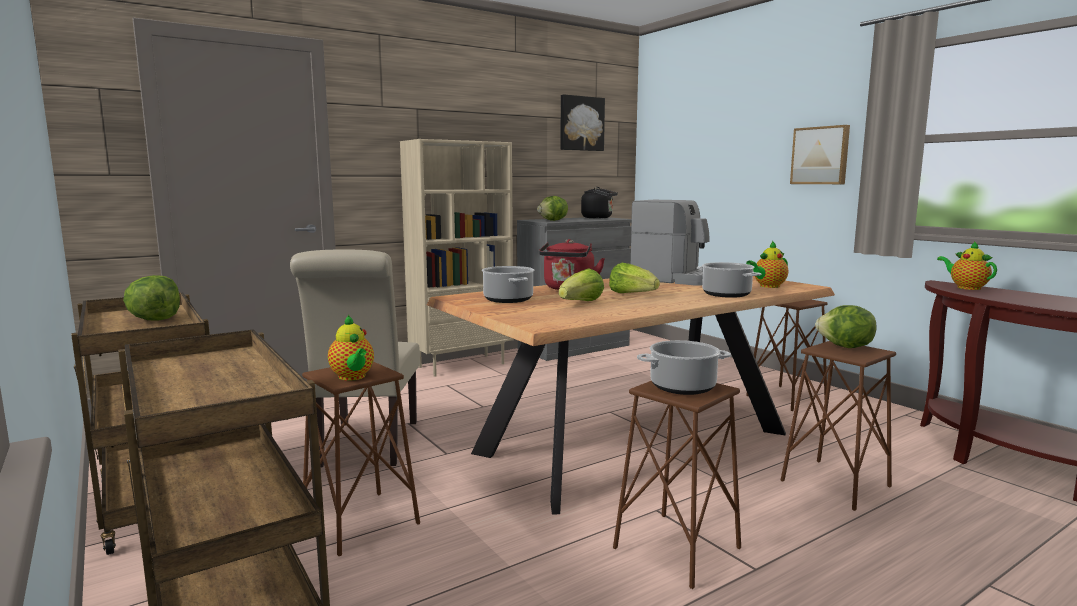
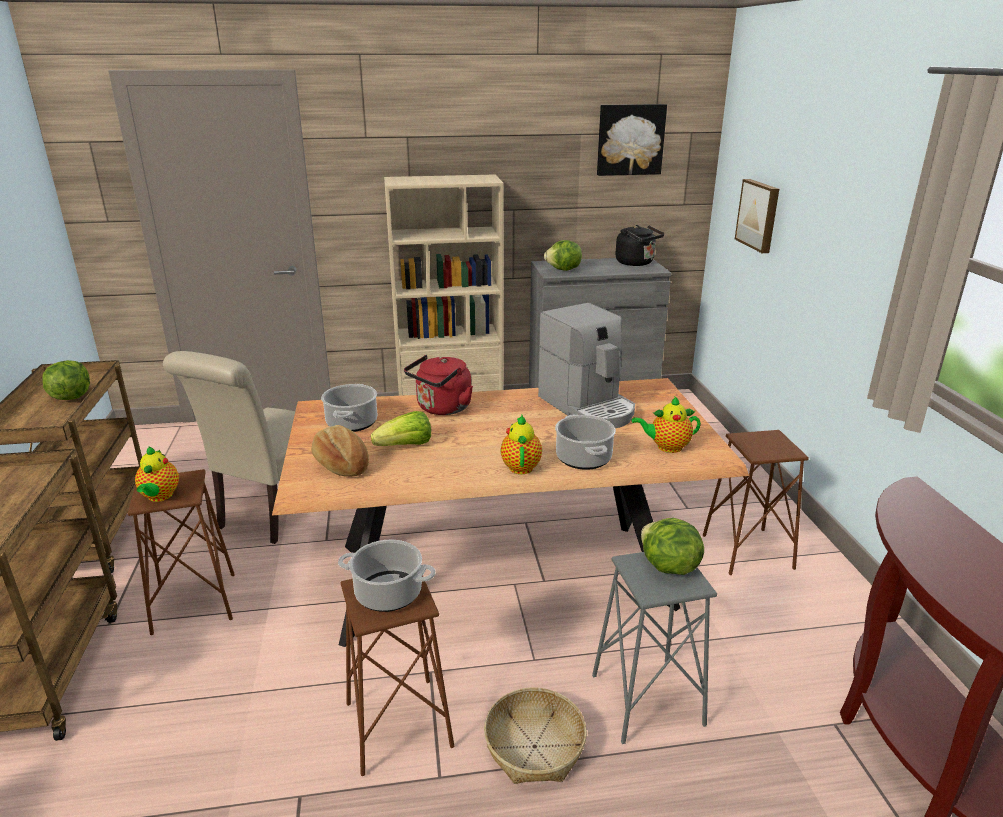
camera: 25 degrees right, 15 degrees up
(548, 314) = (341, 464): none -> bread
(632, 294) = (483, 436): lettuce -> none
(799, 530) = (535, 747): none -> basket
(820, 155) = (872, 247): picture -> picture (759, 215)
(835, 484) = (646, 700): brown stool -> grey stool
(966, 287) = (926, 511): teapot -> teapot (521, 466)

